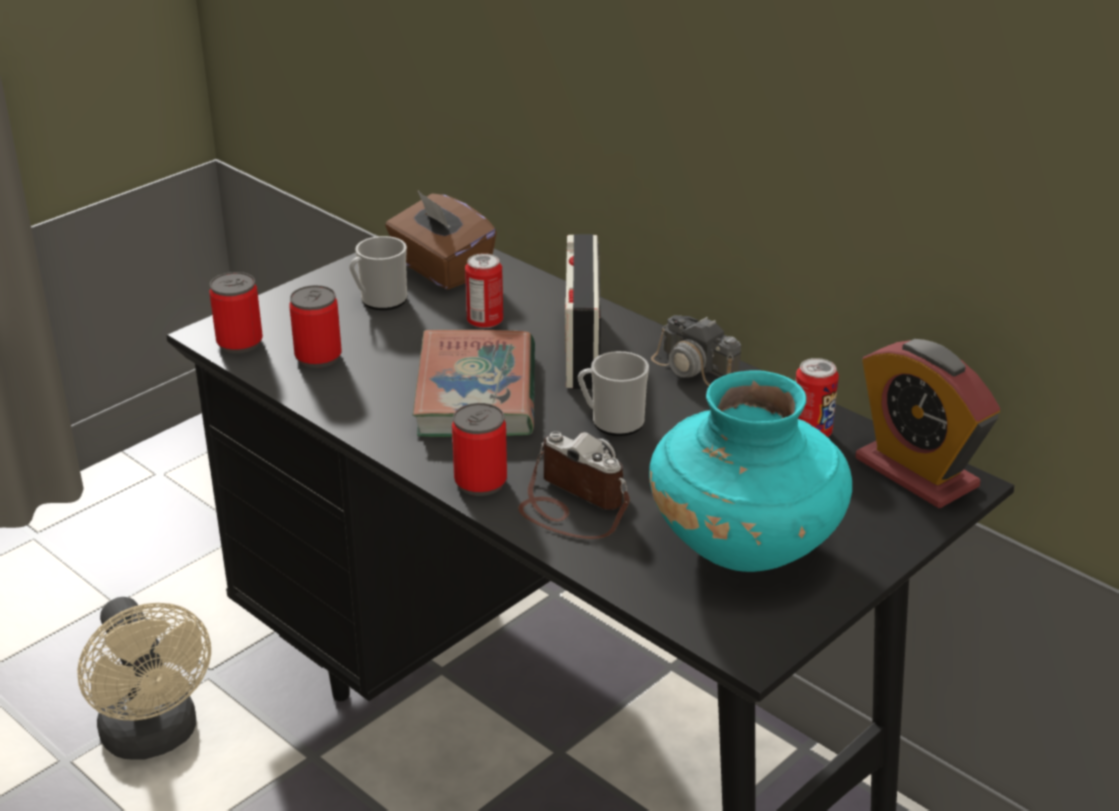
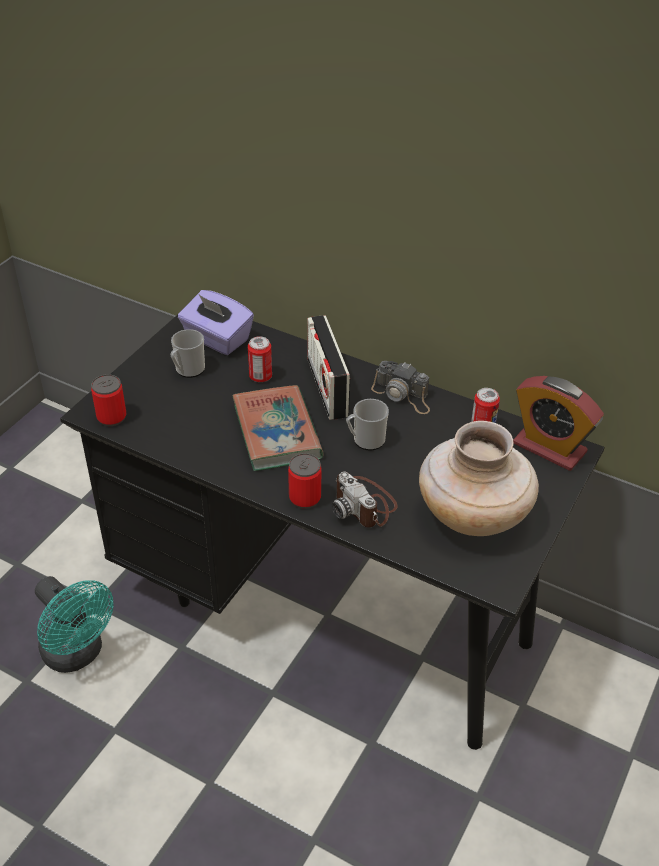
camera: 15 degrees left, 10 degrees up
(154, 738) = (78, 654): beige fan -> turquoise fan
(318, 357) = (167, 420): can -> none
(441, 269) = (217, 339): brown tissue box -> purple tissue box
(572, 504) = (364, 504): camera -> camera turned 150 degrees counterclockwise
(745, 546) = (473, 516): turquoise vase -> beige vase

